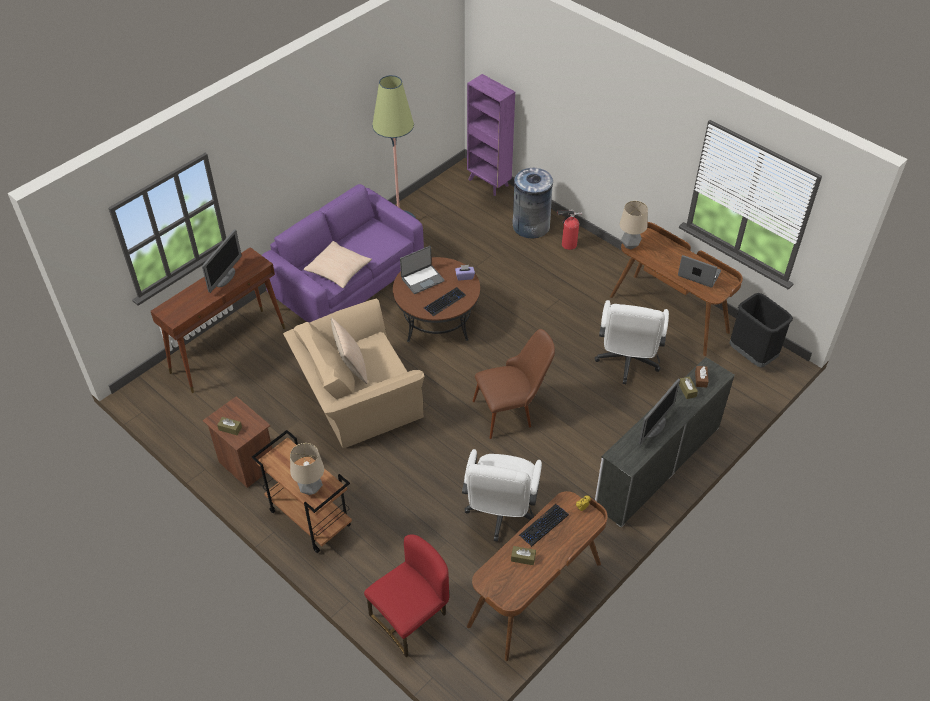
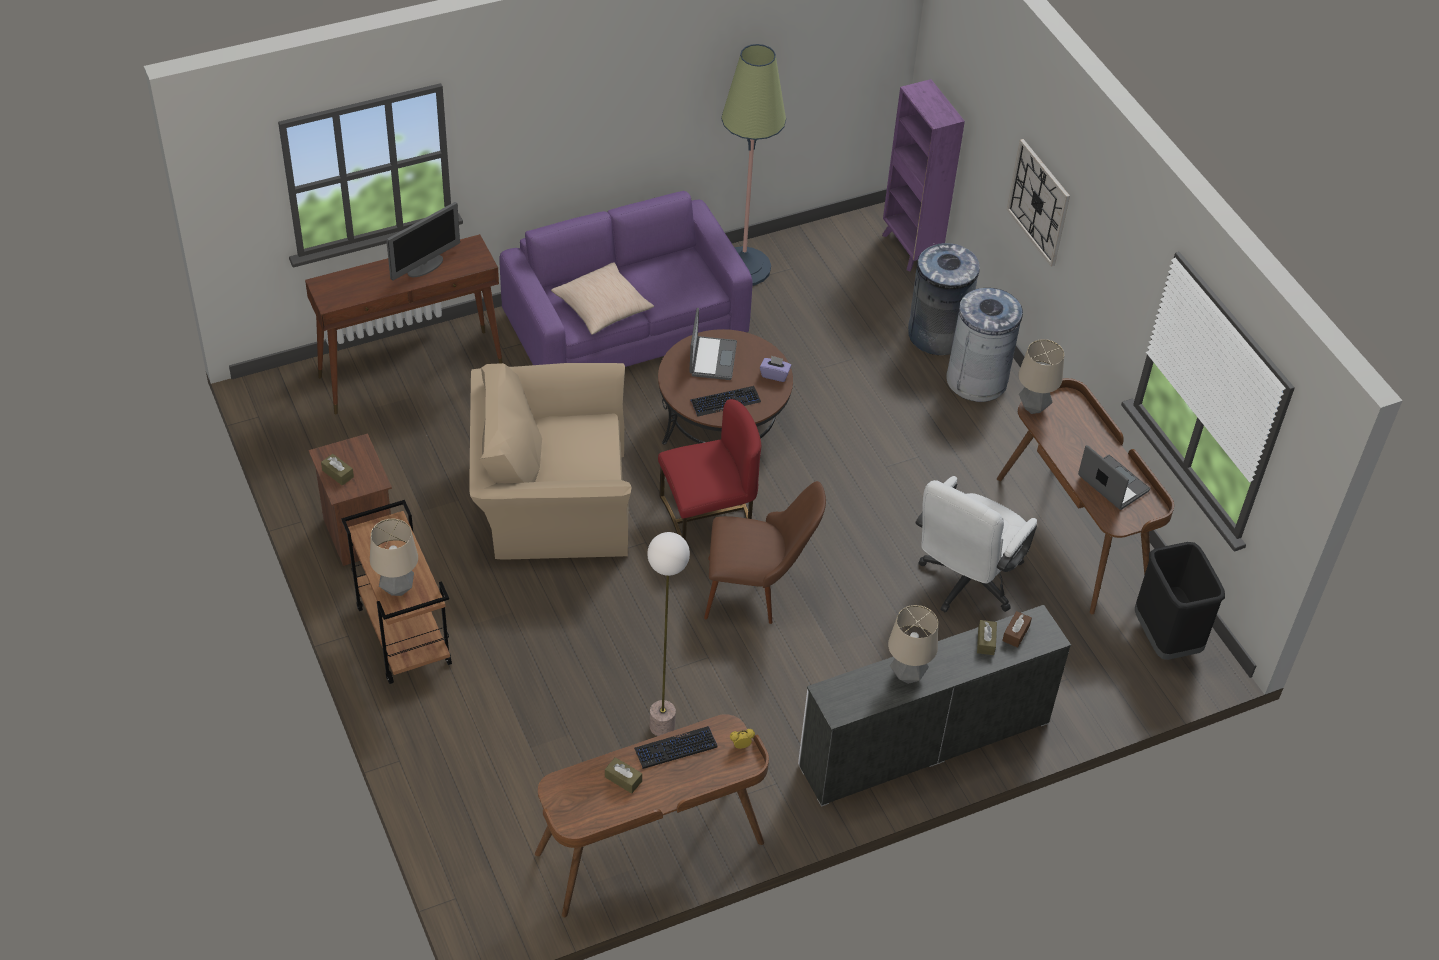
camera: 20 degrees right, 0 degrees up
(351, 367) = (547, 448): beige pillow -> none
(411, 618) = (467, 813): red chair -> red chair (707, 516)
(422, 279) = (711, 359): laptop -> laptop turned 75 degrees counterclockwise
(500, 515) = (661, 726): white office chair -> floor lamp
(567, 244) = (977, 380): fire extinguisher -> grey trash can
(585, 124) = (1039, 202): none -> wall clock
(655, 427) = (907, 675): monitor -> table lamp

